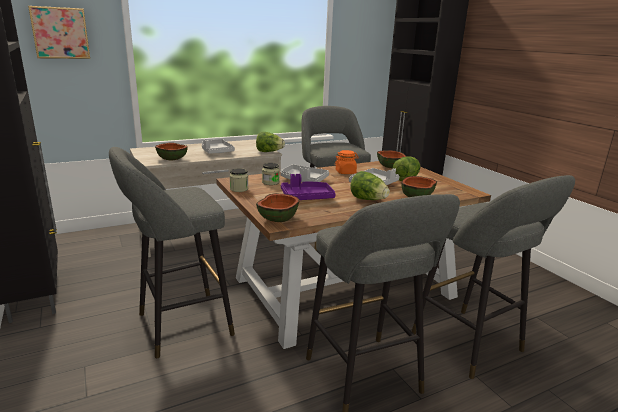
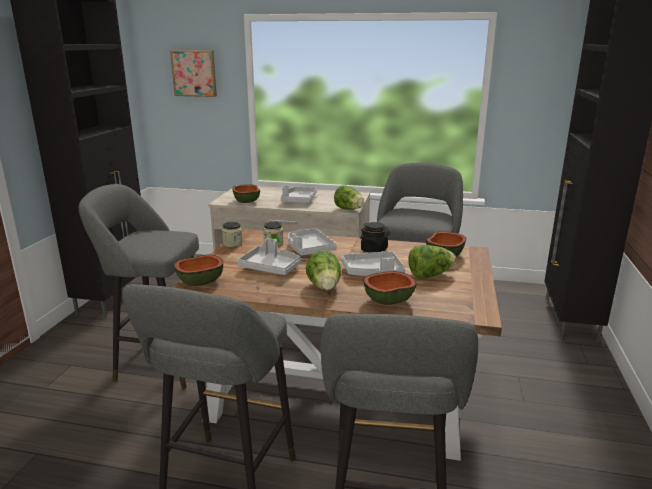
camera: 40 degrees right, 0 degrees up
(306, 197) = (271, 268): purple tray -> grey tray
(345, 172) = (374, 250): orange jar -> black jar

